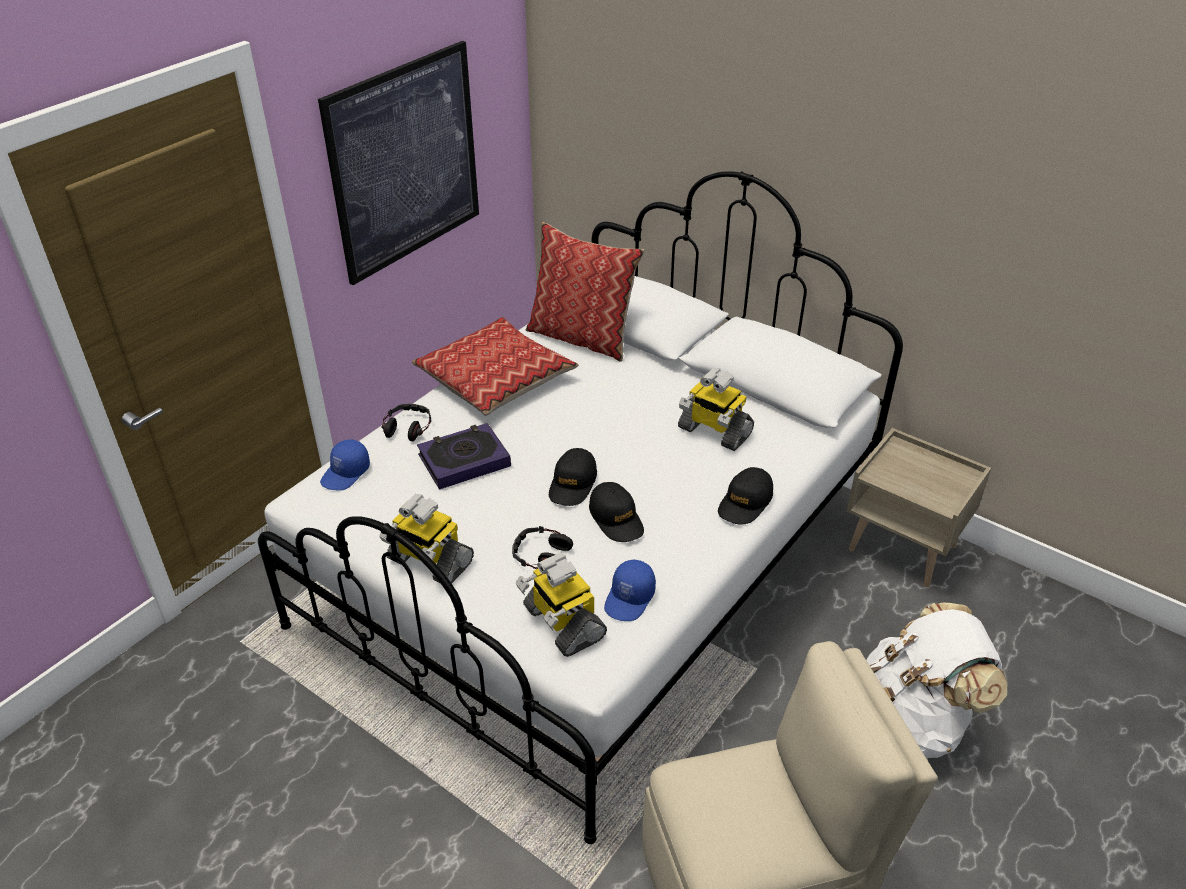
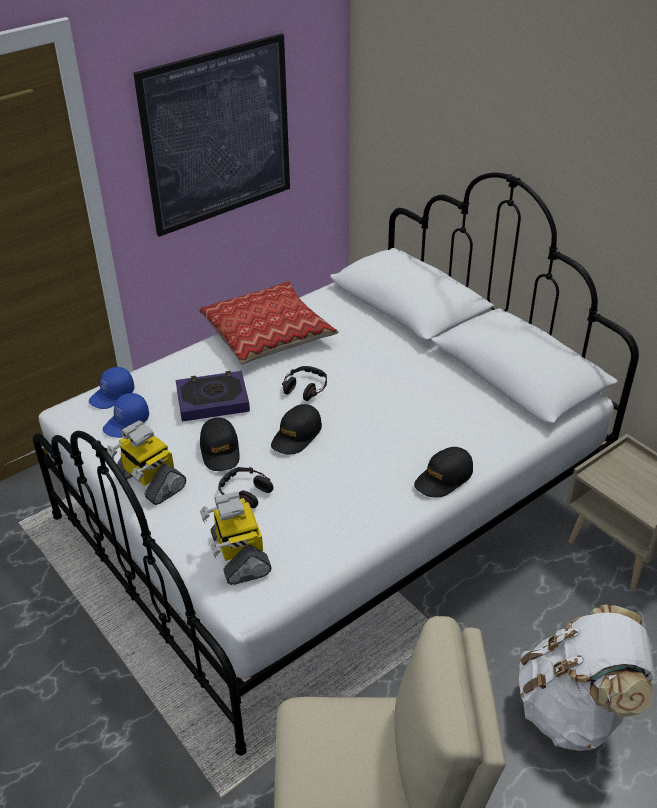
camera: 15 degrees right, 0 degrees up
(407, 427) = (177, 364): headphones -> headphones (305, 387)
(582, 337) = (357, 308): pillow -> none
(616, 519) = (322, 472): black cap -> black cap (220, 450)
(630, 599) = (306, 545): blue cap -> blue cap (127, 423)
(713, 431) = (440, 409): toy robot -> none

